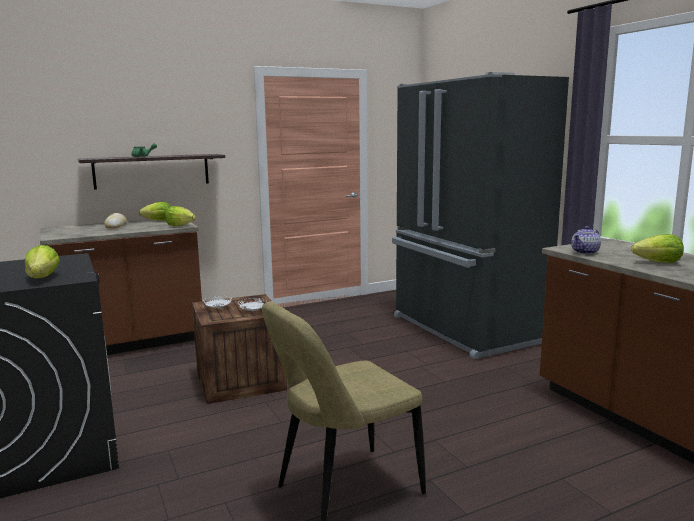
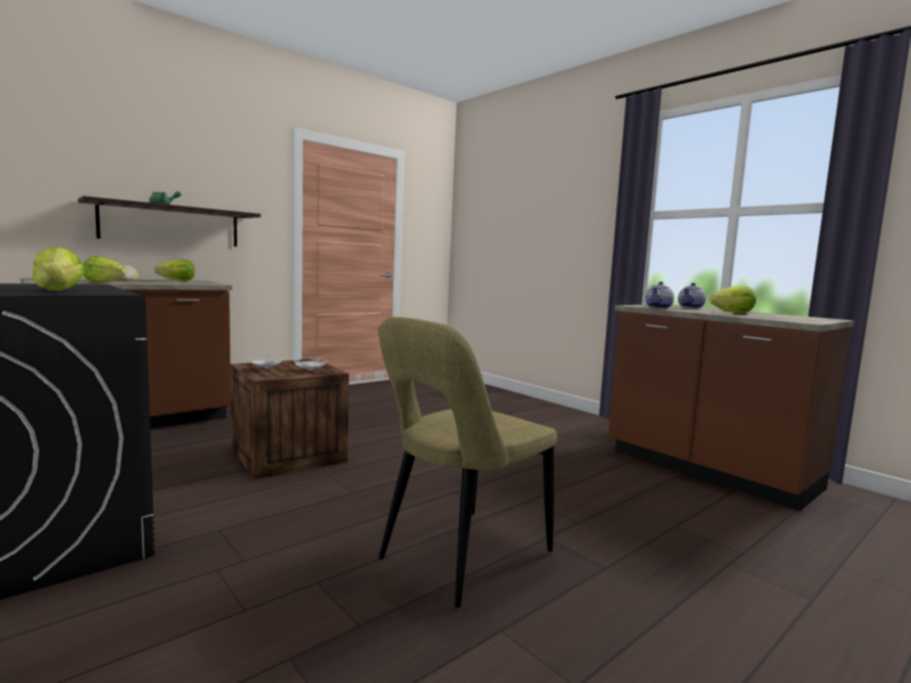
camera: 15 degrees left, 5 degrees down
(180, 226) = (209, 283): lettuce -> lettuce (104, 282)
(464, 330) = (508, 406): black fridge -> none
(629, 248) = (691, 307): none -> teapot

